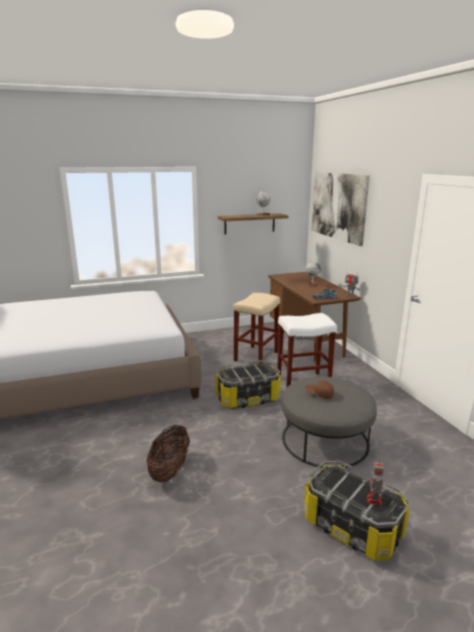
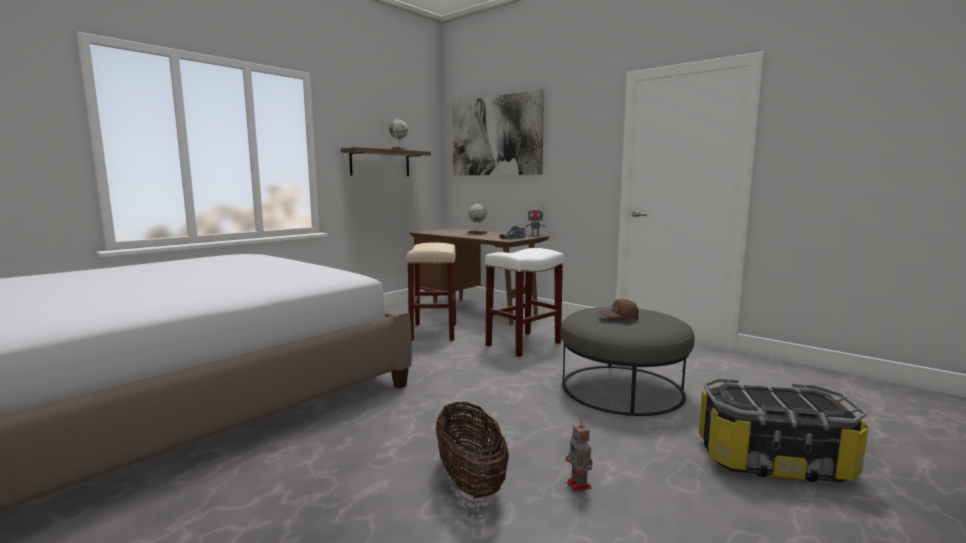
camera: 30 degrees left, 10 degrees down
(247, 398) = (476, 372): storage box -> none
(374, 500) = (810, 402): toy robot -> toy robot (579, 486)

